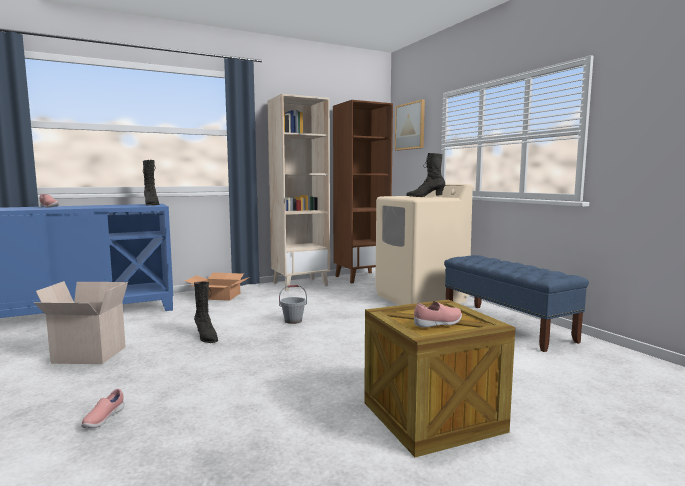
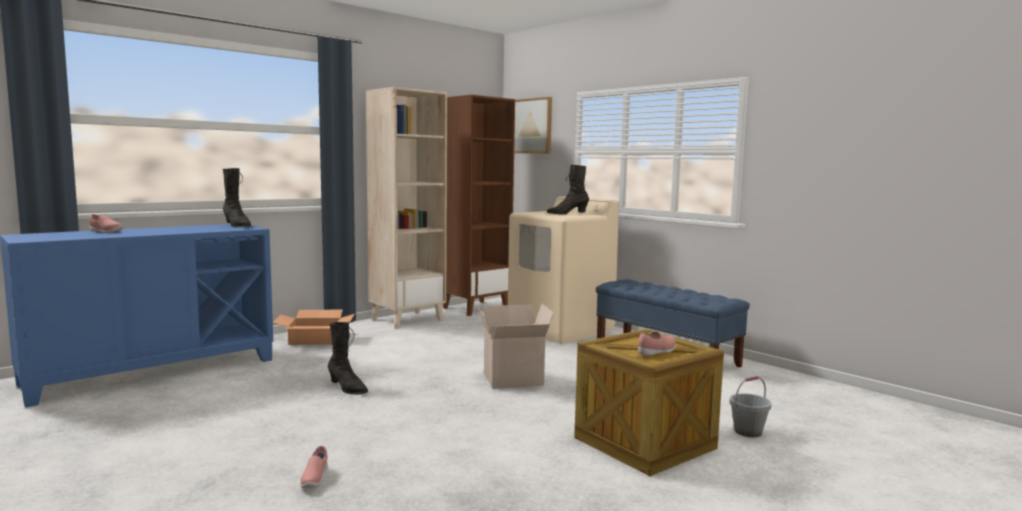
camera: 15 degrees left, 0 degrees up
(87, 356) = (218, 420): cardboard box -> cardboard box (512, 380)
(293, 321) = (435, 364): grey bucket -> grey bucket (748, 432)

